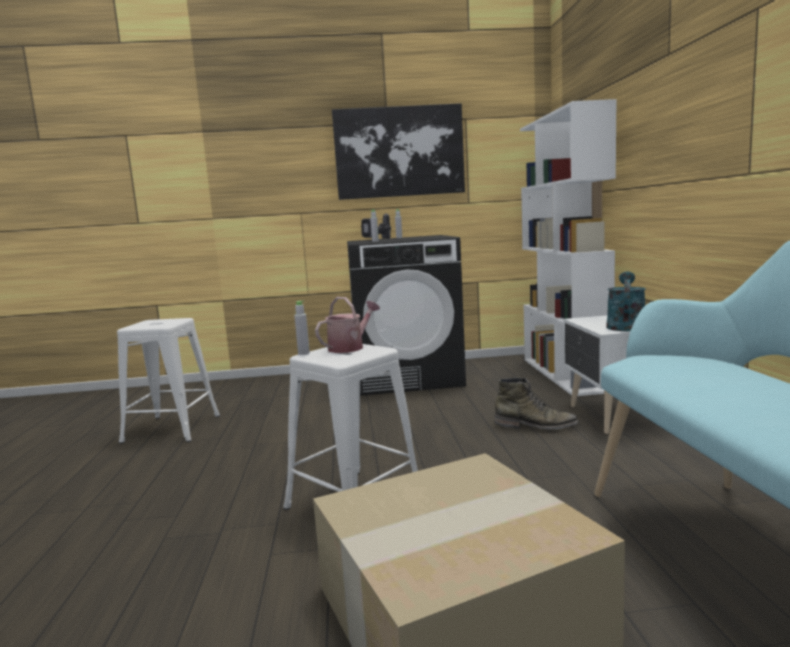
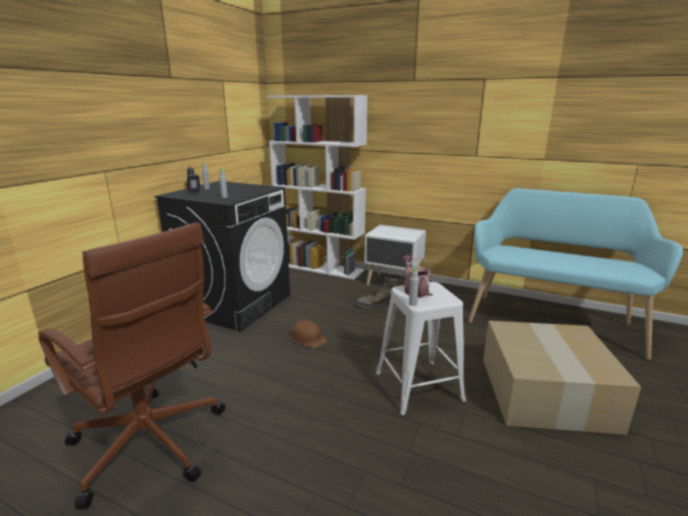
camera: 60 degrees left, 10 degrees up
(172, 428) = (150, 446): white stool -> brown office chair
(386, 421) = (308, 338): none -> brown hard hat
(399, 152) = (183, 107): picture -> none
(535, 426) = (379, 303): green boot -> green boot turned 150 degrees counterclockwise
(625, 325) = (405, 233): turquoise watering can -> none

